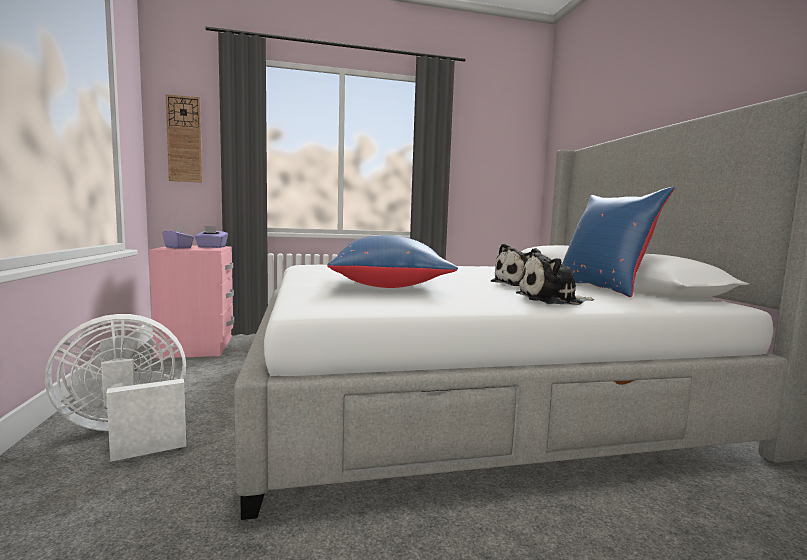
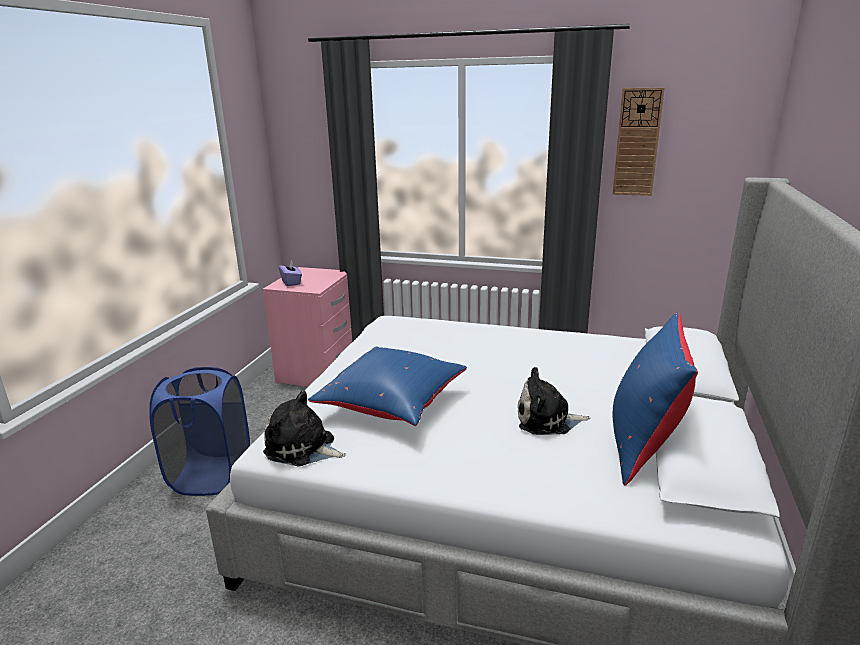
camera: 30 degrees right, 15 degrees up
(127, 433) = (211, 476): white fan -> blue laundry basket
(184, 139) = (302, 159): wall clock -> wall clock (637, 142)
(211, 247) = (323, 278): purple tissue box -> none
(552, 300) = (511, 475): plush toy -> plush toy (303, 448)

